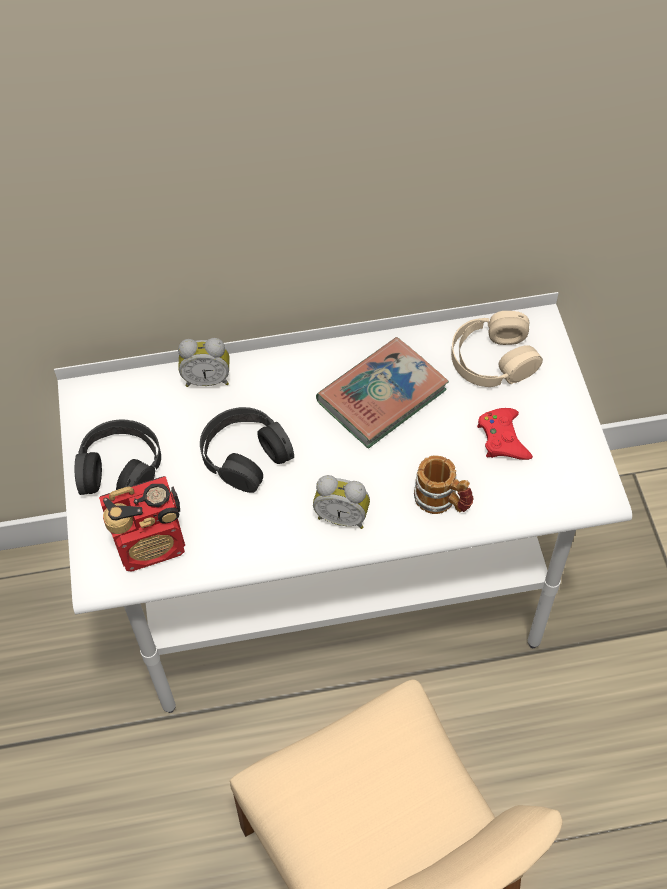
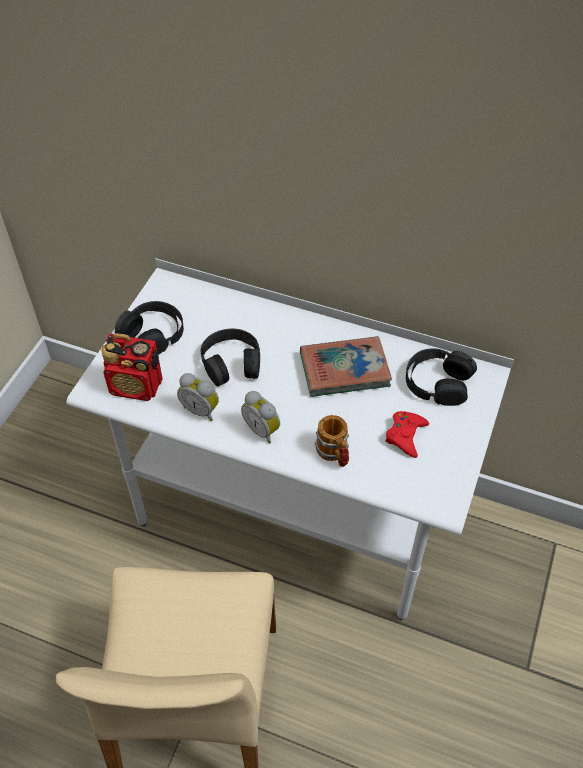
camera: 30 degrees right, 5 degrees down
(207, 379) = (243, 307): alarm clock -> alarm clock (201, 409)
(492, 359) = (437, 382): beige headphones -> black headphones

